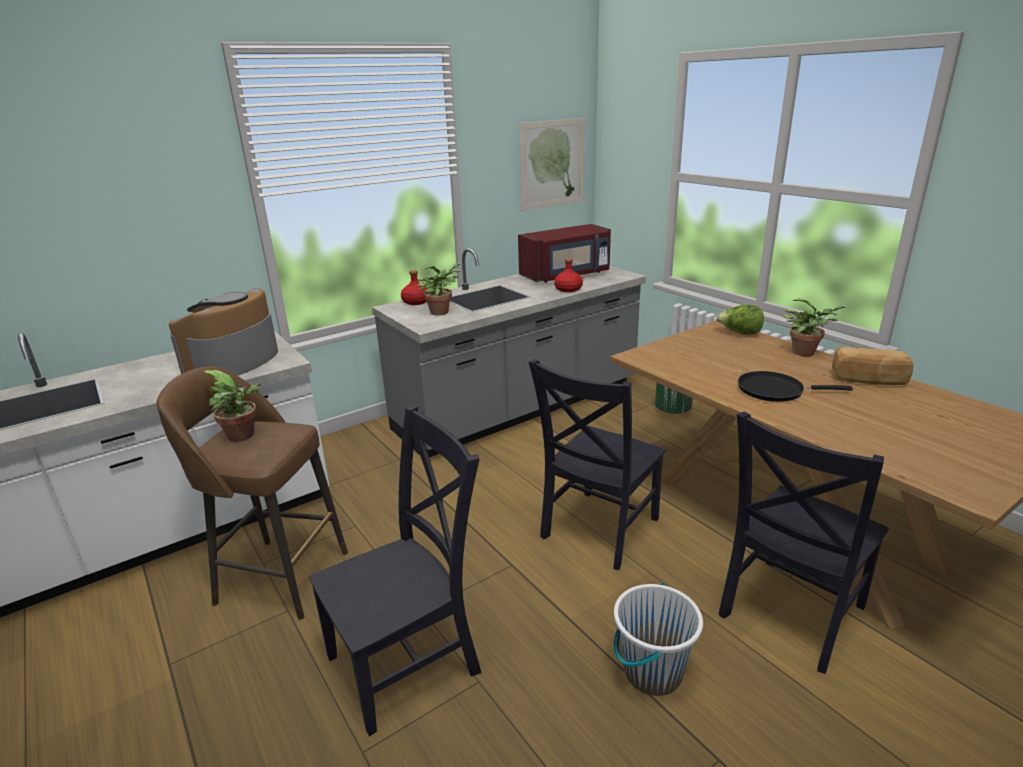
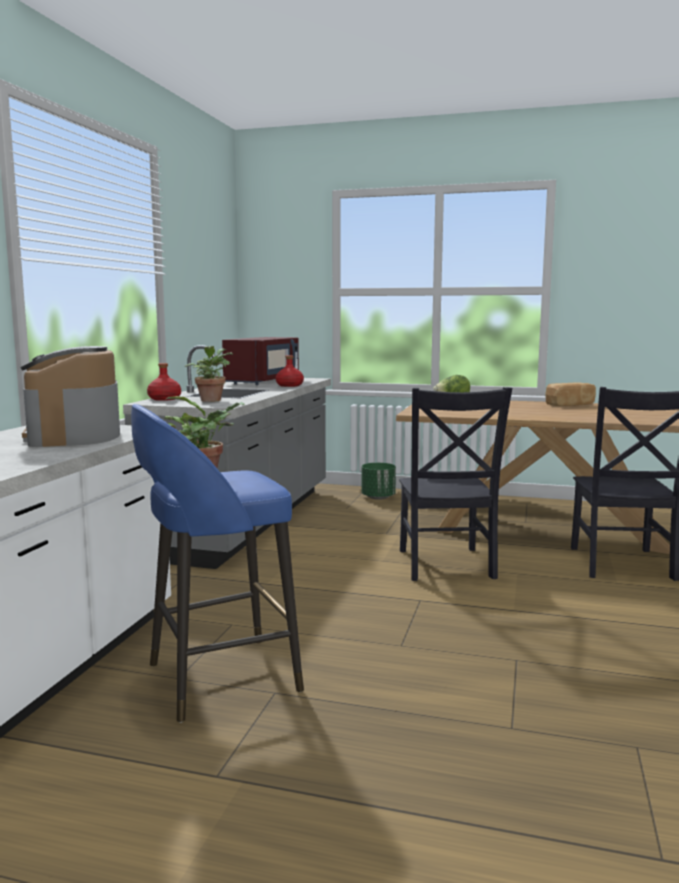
camera: 40 degrees left, 15 degrees down
(279, 576) = (218, 678): brown stool -> blue stool
(410, 661) = (447, 672): black chair -> none
(552, 164) = (216, 283): picture -> none
(652, 672) = (604, 612): white bucket -> none
(775, 390) = (537, 413): black frying pan -> none
(806, 352) = (511, 401): potted plant -> none

